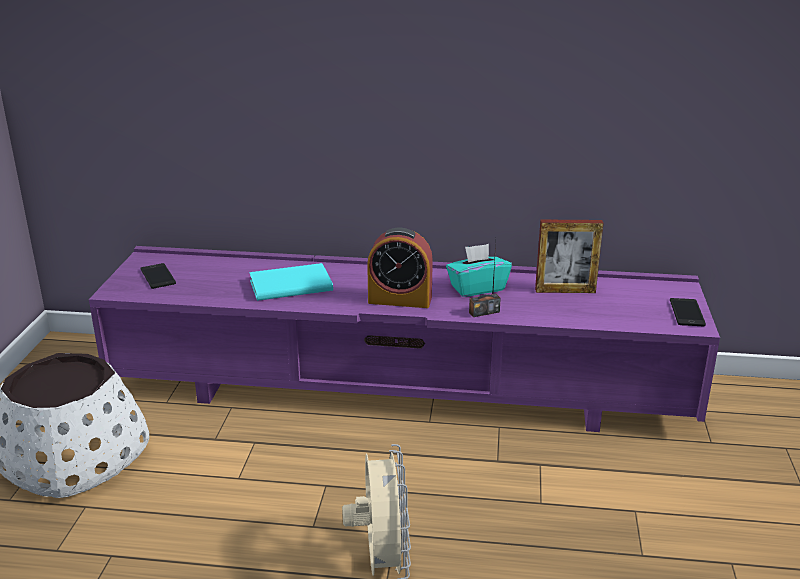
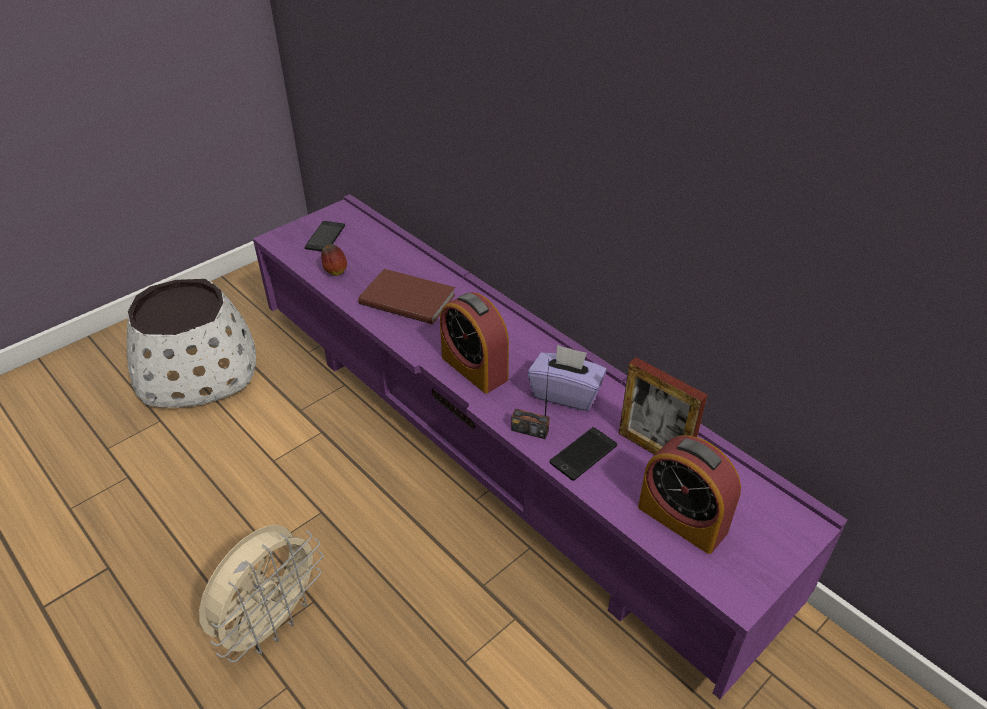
camera: 40 degrees right, 15 degrees up
(204, 292) = (335, 272): none -> apple
(289, 285) = (407, 298): turquoise book -> brown book
(477, 288) = (566, 393): turquoise tissue box -> purple tissue box
(625, 311) = (682, 519): none -> alarm clock
(687, 313) = (756, 567): phone -> phone (583, 454)

